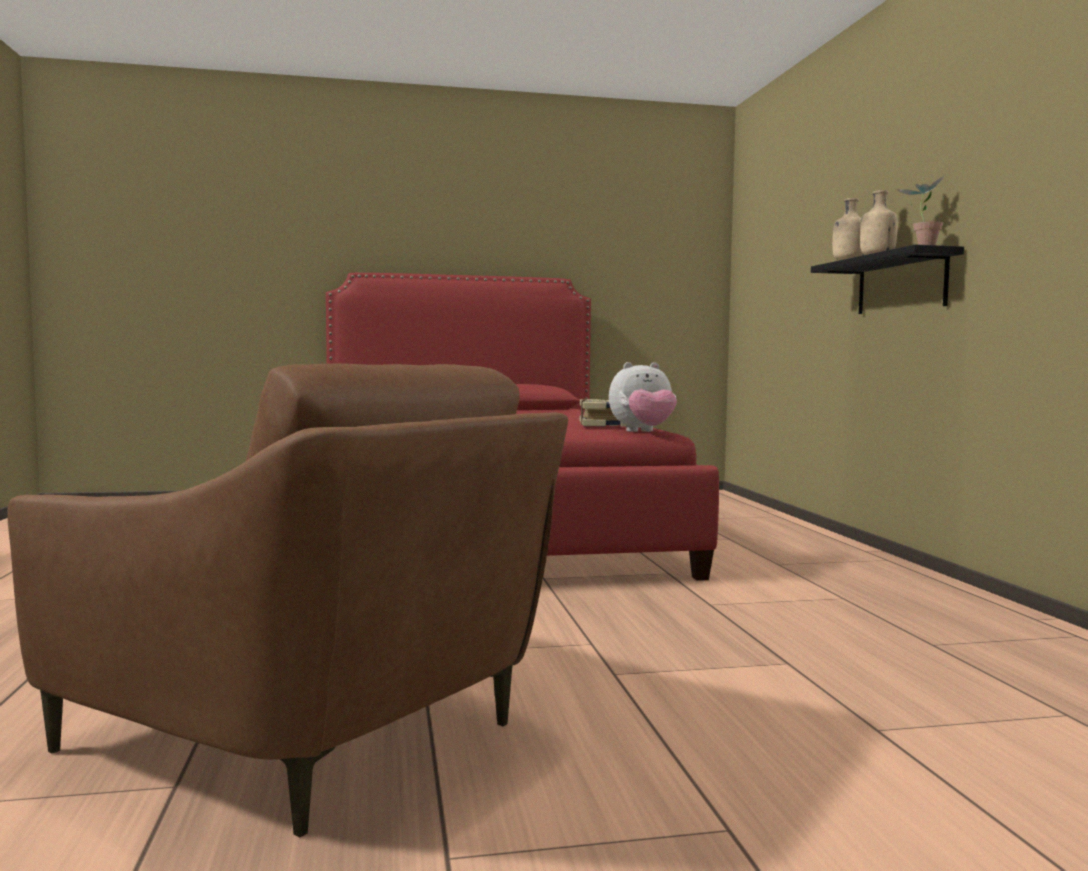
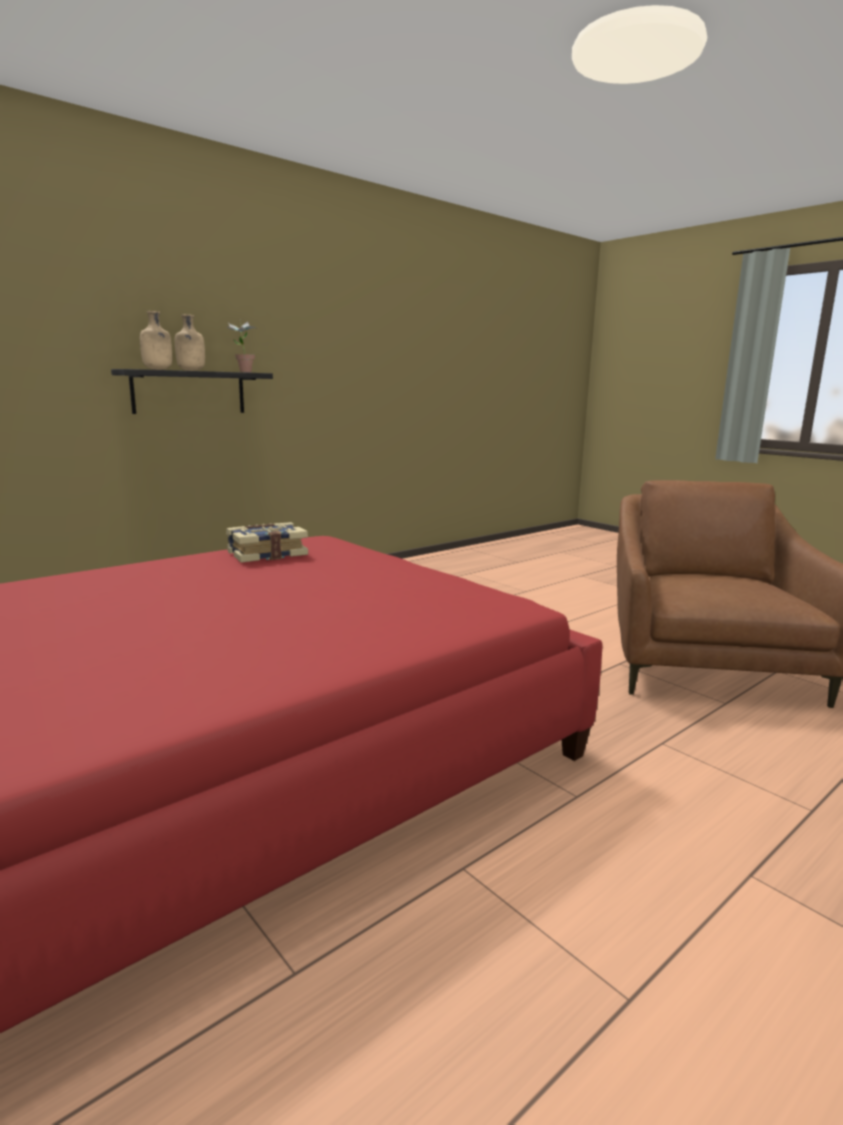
camera: 120 degrees left, 10 degrees up
(643, 432) = (324, 541): plush toy -> none

